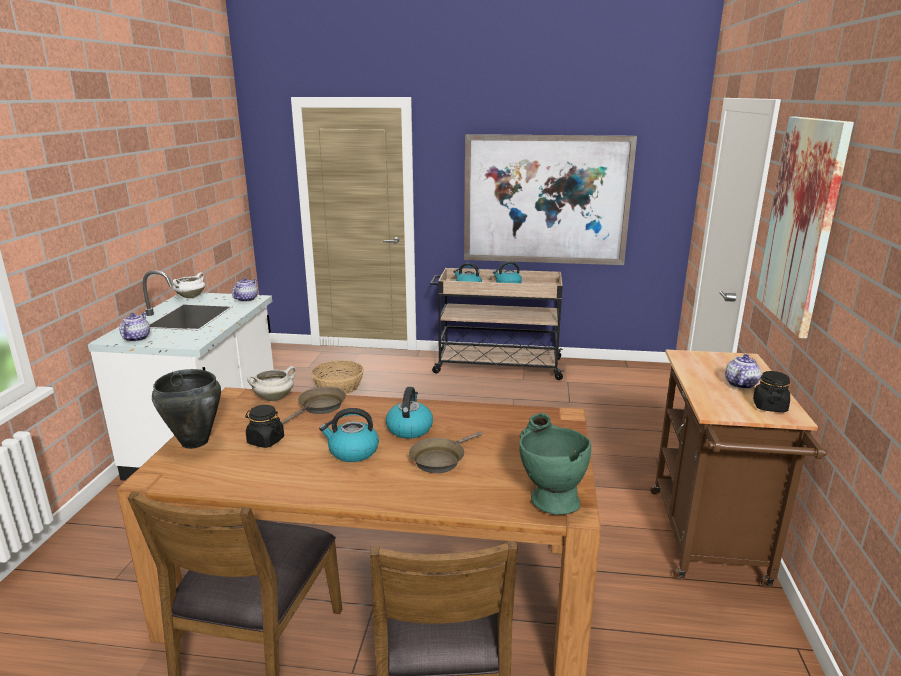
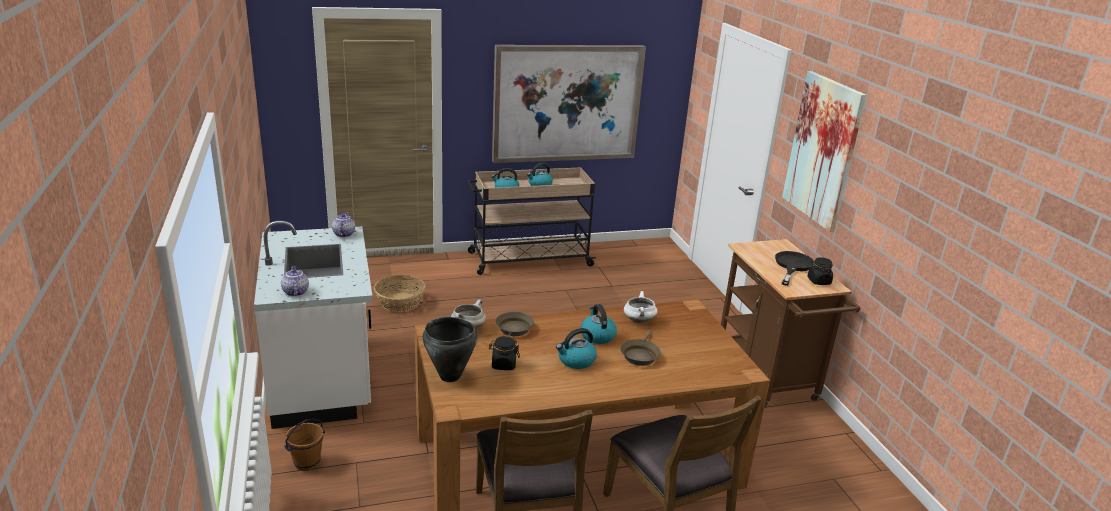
camera: 25 degrees left, 5 degrees up
(115, 519) = (307, 462): none -> brown bucket
(191, 297) = (282, 237): white cooking pot -> white cooking pot (638, 320)
(548, 497) = (727, 367): green vase -> none
(740, 384) = (792, 266): teapot -> black frying pan

